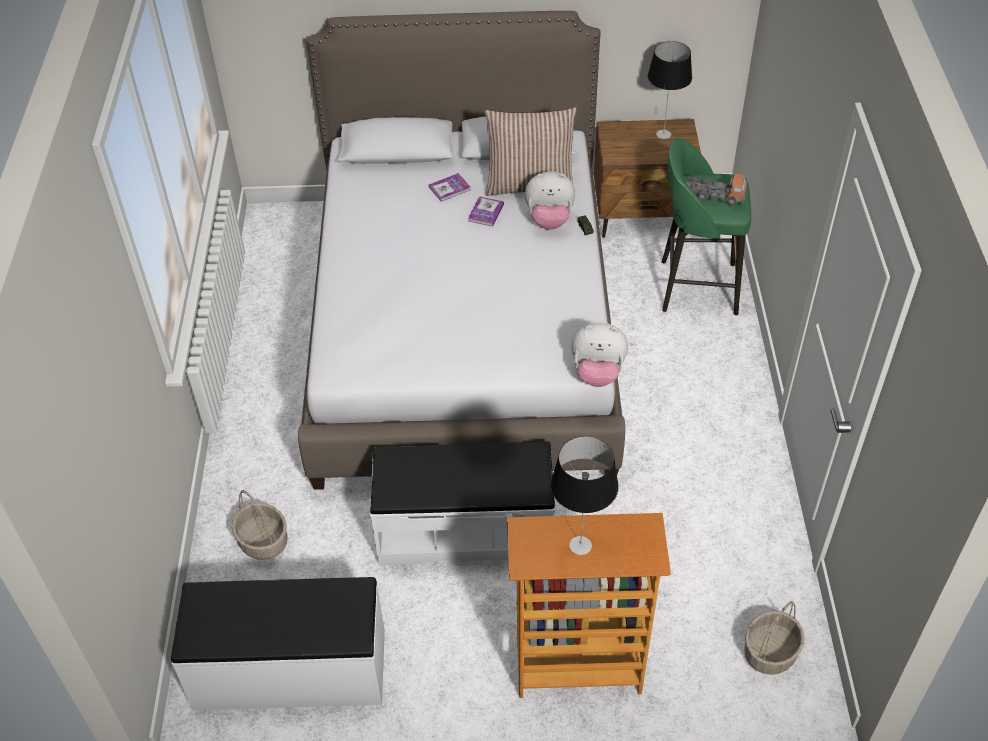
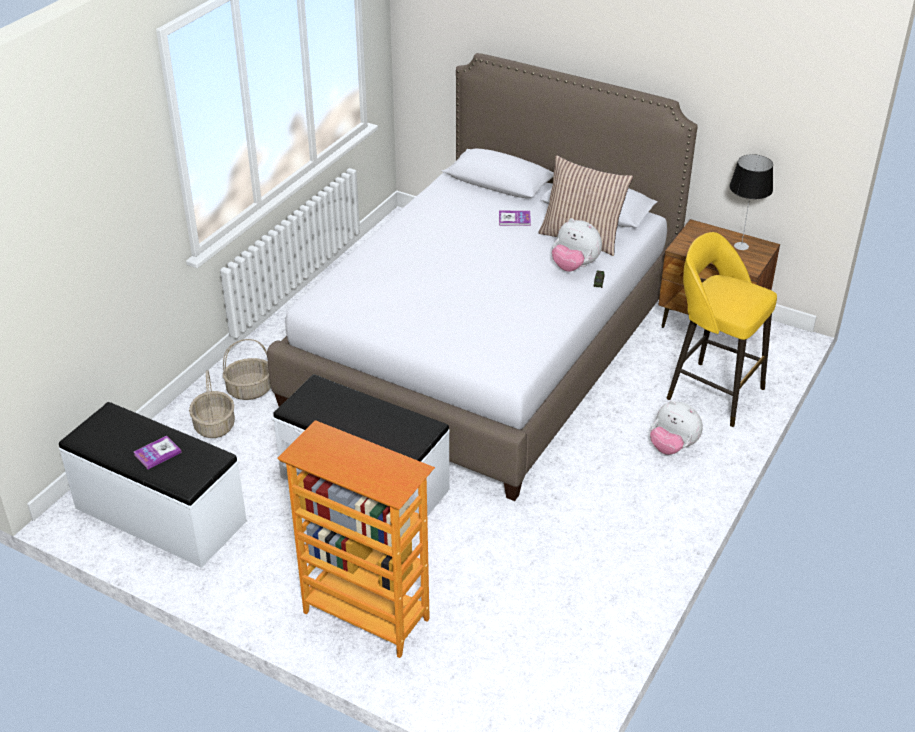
camera: 30 degrees right, 10 degrees down
(486, 212) = (527, 244): book -> book (157, 453)
(580, 544) = (351, 460): table lamp -> none
(597, 373) = (512, 382): plush toy -> plush toy (672, 447)
(695, 287) = (712, 392): green stool -> yellow stool
(714, 195) = (731, 296): toy truck -> none
(770, 653) = (533, 683): basket -> basket (249, 390)

